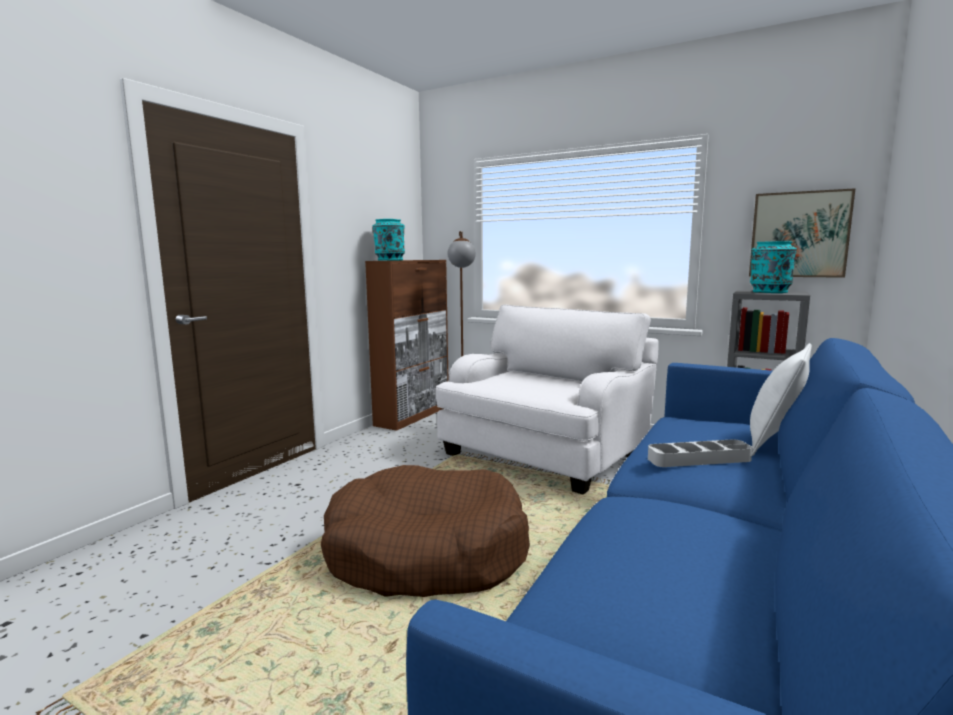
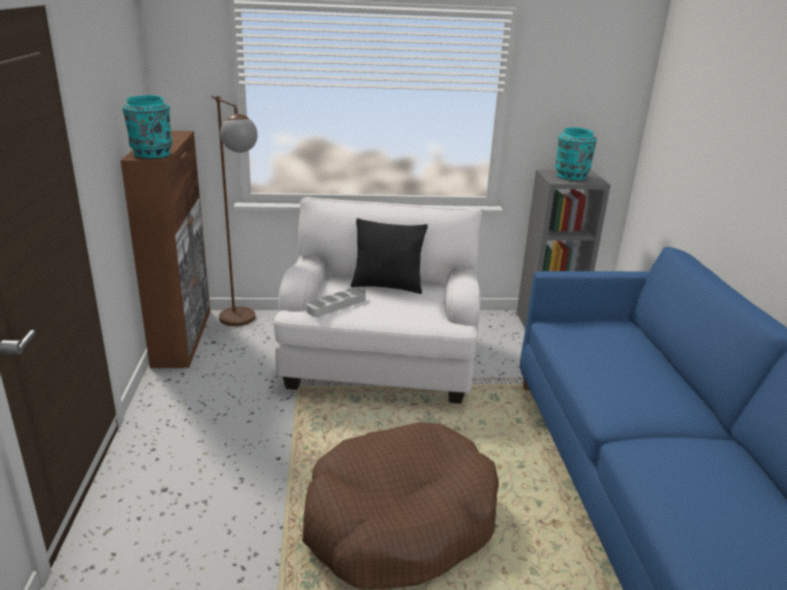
camera: 35 degrees left, 15 degrees up
(549, 379) = (387, 286): none -> black pillow
(699, 459) = (637, 386): grey tray -> grey tray (336, 305)
(774, 443) = (650, 346): white pillow -> none
(799, 234) = (587, 118): picture -> none

